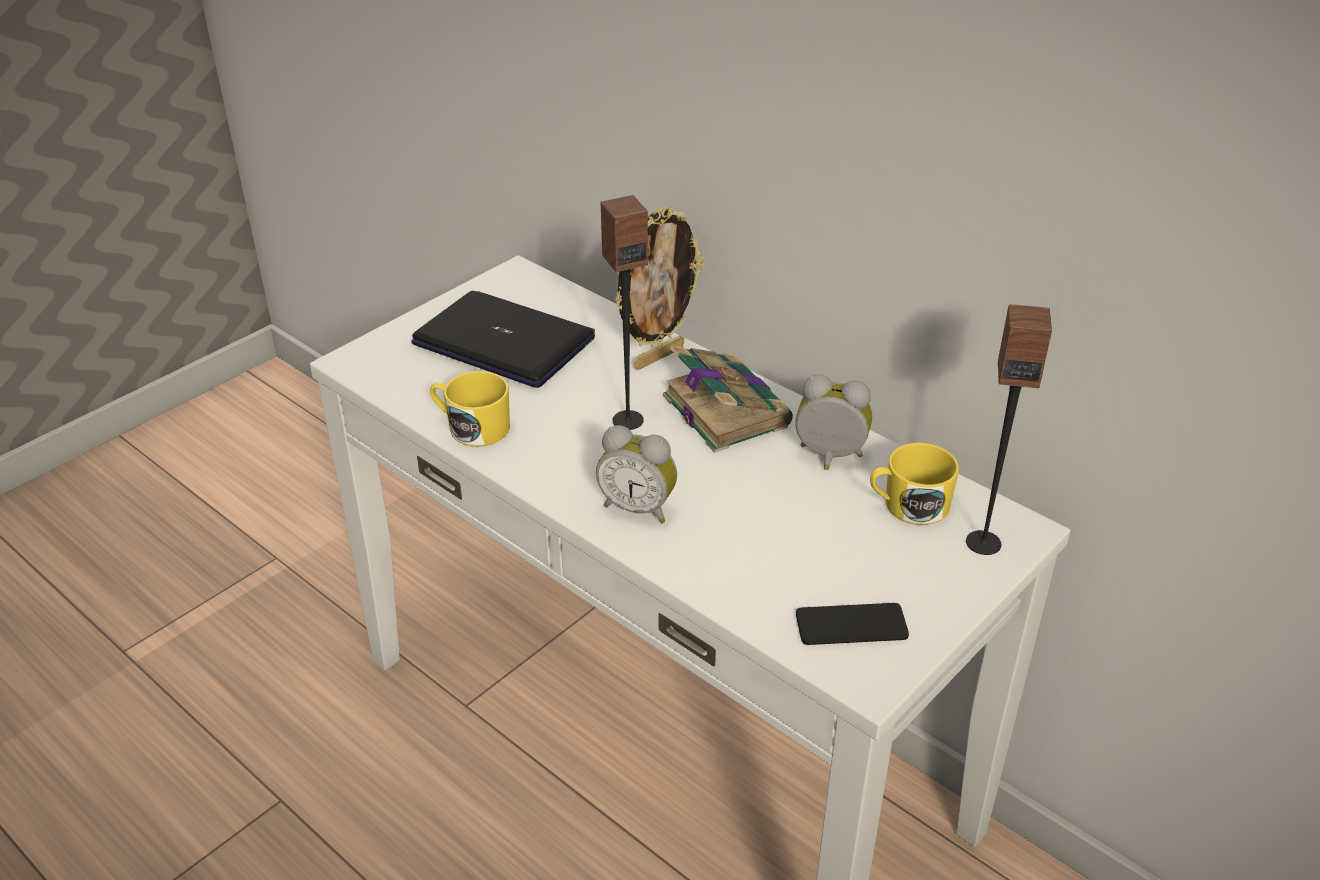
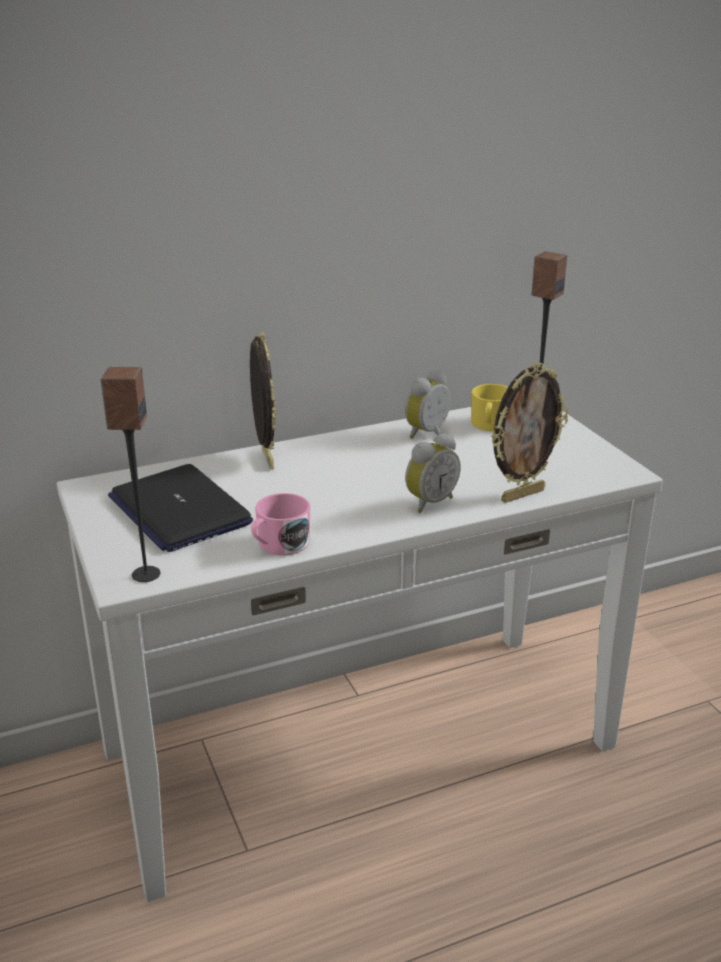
camera: 65 degrees left, 10 degrees down
(472, 427) = (279, 545): yellow mug -> pink mug
(505, 342) = (179, 510): laptop -> laptop turned 90 degrees counterclockwise
(627, 420) = (329, 485): speaker -> speaker (145, 574)
(716, 583) = (522, 495): none -> picture frame
(724, 409) = (349, 452): book -> none
(851, 625) = (582, 465): phone -> none

